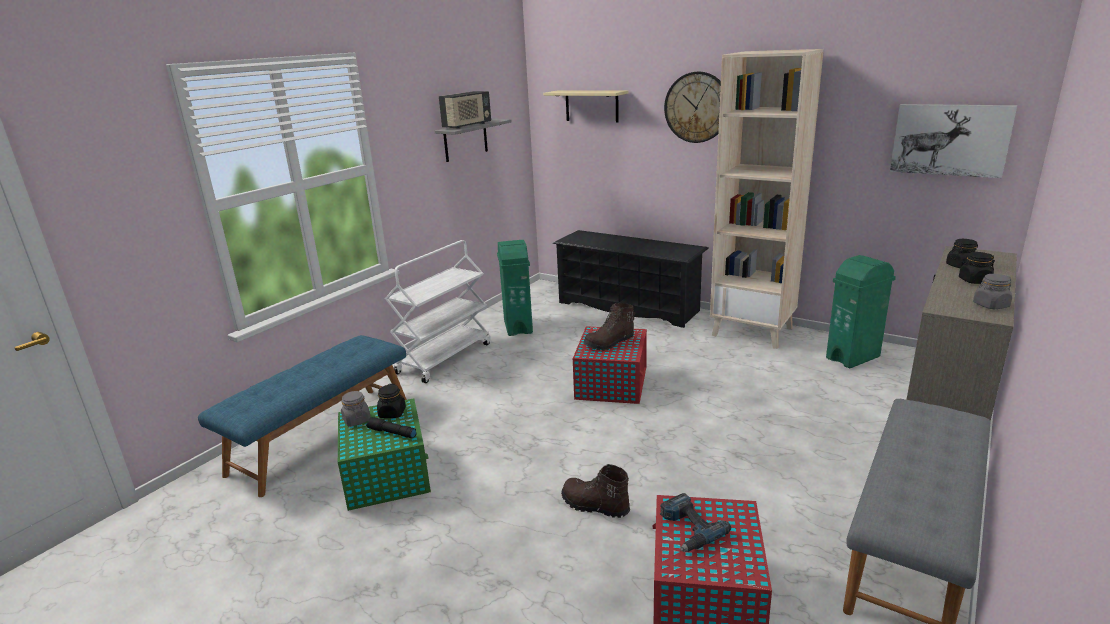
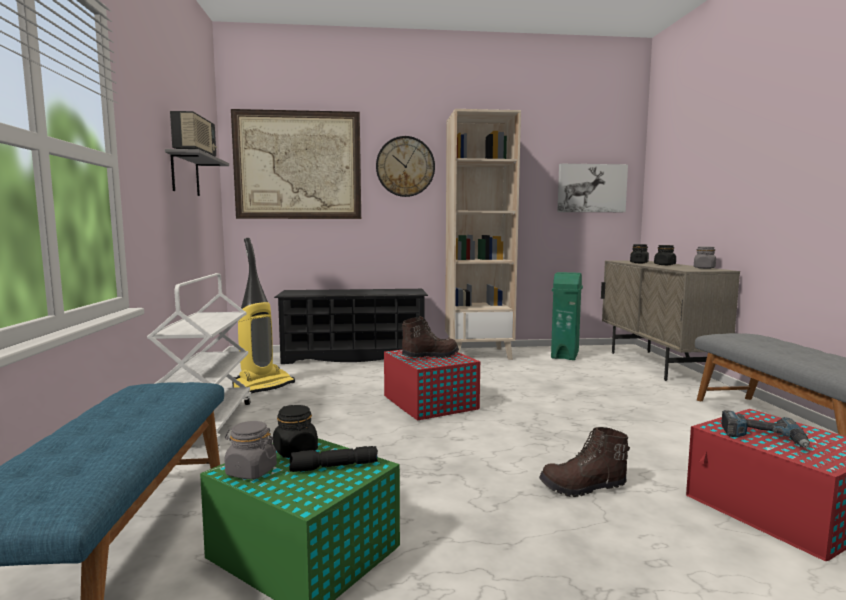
camera: 40 degrees left, 15 degrees down
(518, 327) = (263, 386): green trash can -> vacuum cleaner
(591, 106) = (298, 165): beige shelf -> picture
(609, 343) = (430, 356): brown boot -> brown boot turned 135 degrees counterclockwise

